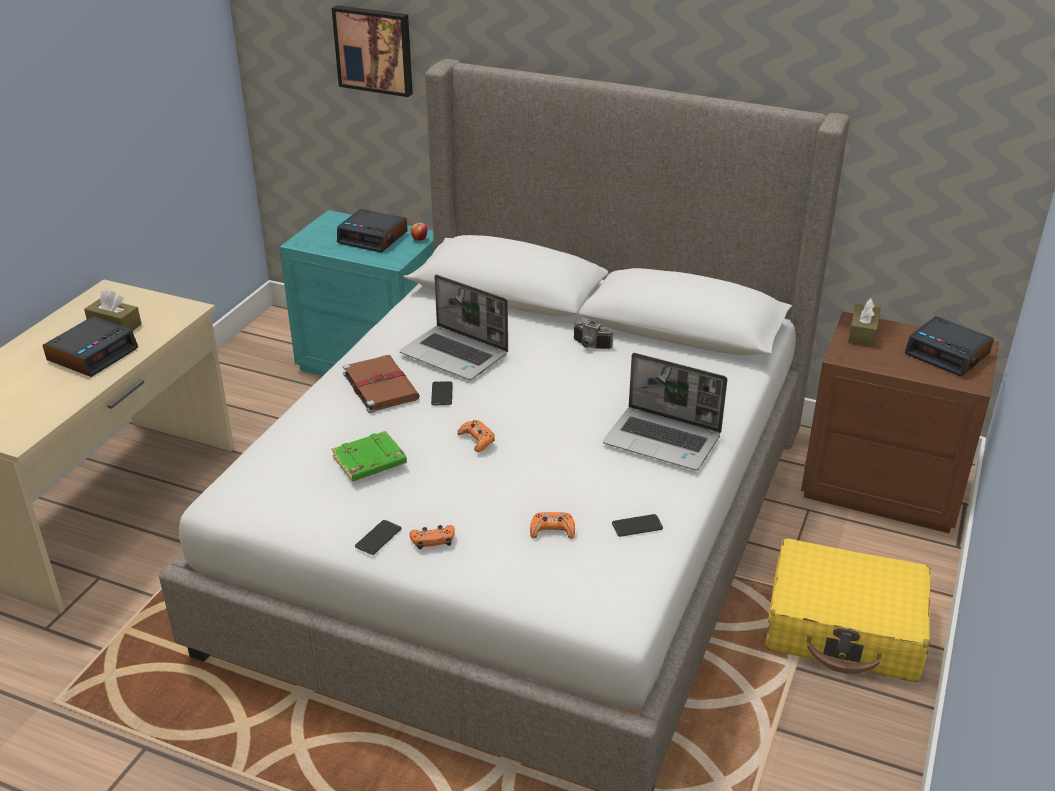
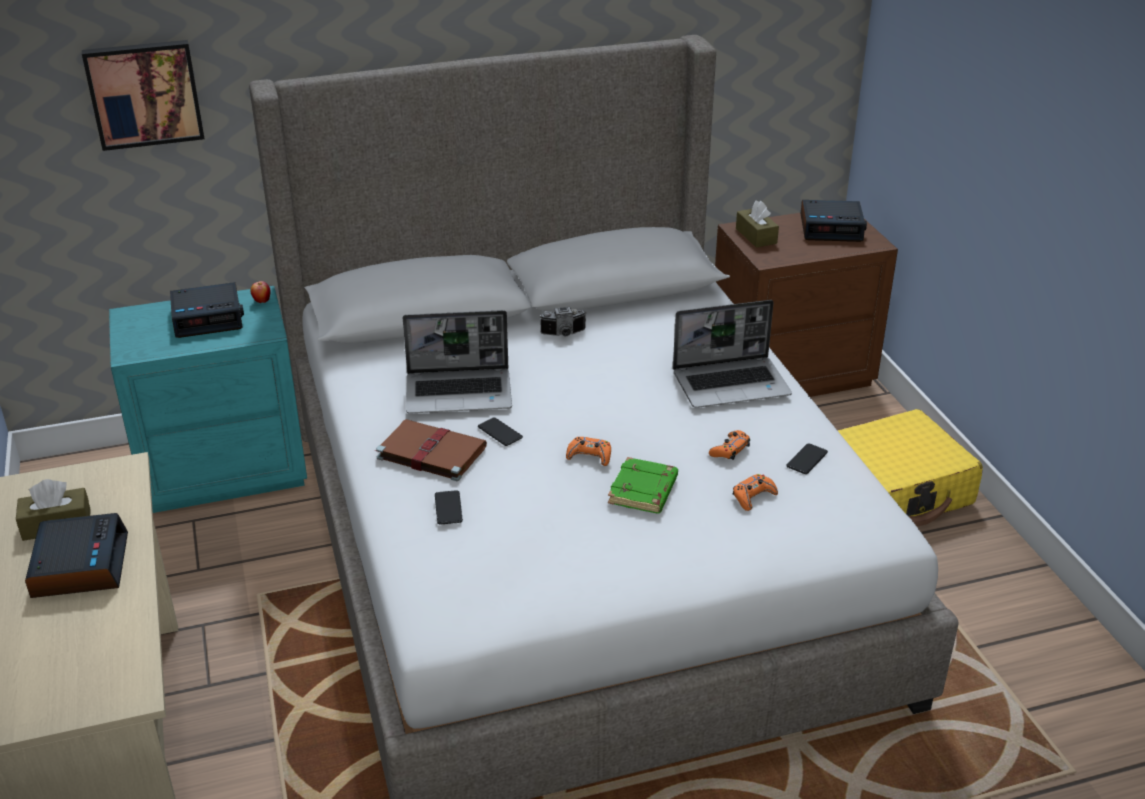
camera: 40 degrees left, 0 degrees up
(369, 462) = (530, 521): green book -> green book (644, 491)
(378, 538) = (630, 580): phone -> phone (448, 508)
(433, 540) = (676, 556): orange game controller -> orange game controller (730, 450)

